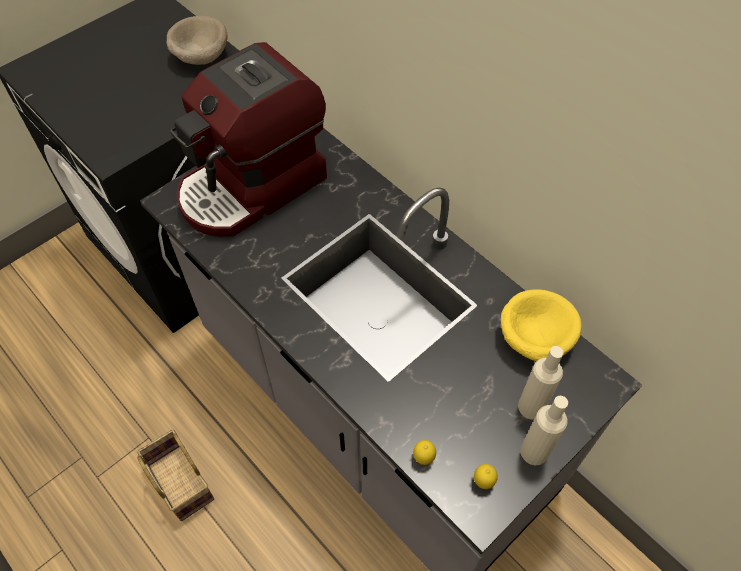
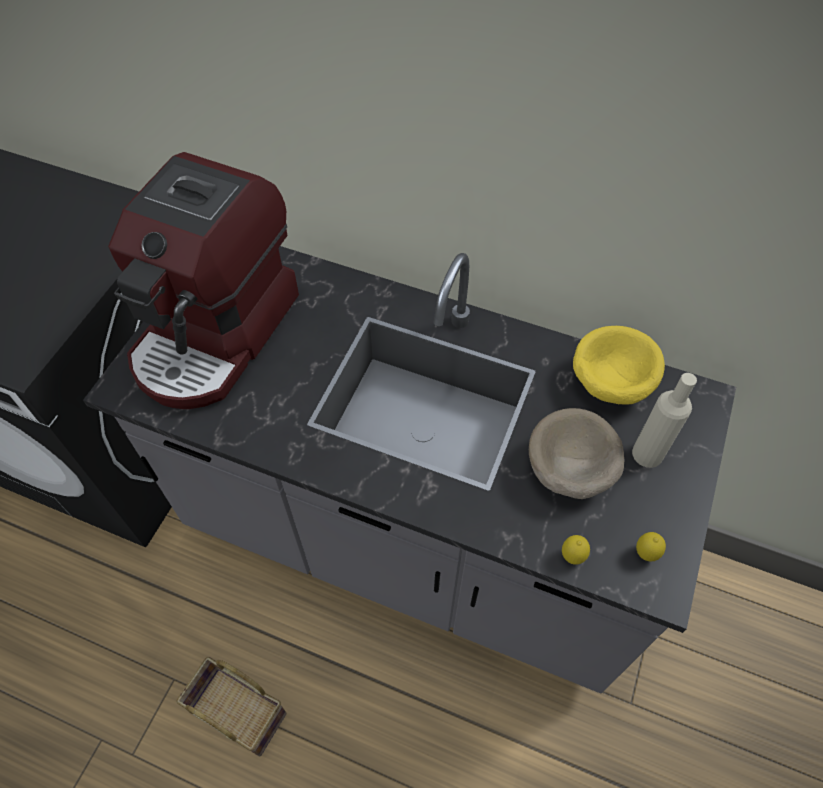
camera: 25 degrees left, 0 degrees up
(200, 57) = (74, 207): beige bowl -> beige bowl (568, 470)
(534, 451) = (676, 499): beige bottle -> none

